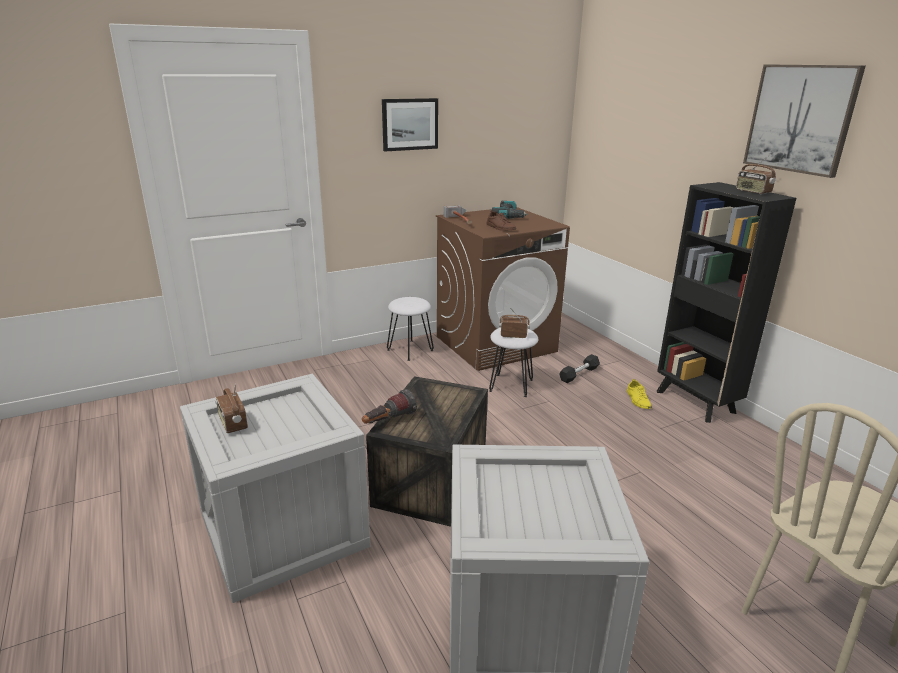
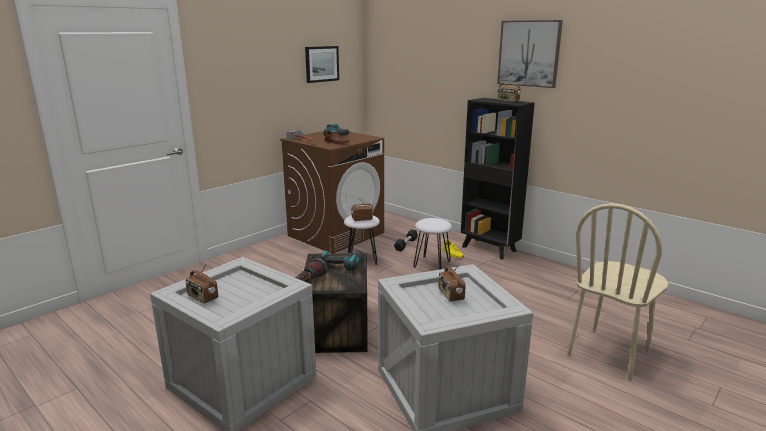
camera: 20 degrees left, 5 degrees down
(409, 124) = (255, 69): picture -> picture (321, 64)
(410, 350) = (272, 248): white stool -> white stool (432, 264)
(446, 401) = (342, 264): none -> power drill
(541, 494) = (450, 295): none -> radio

